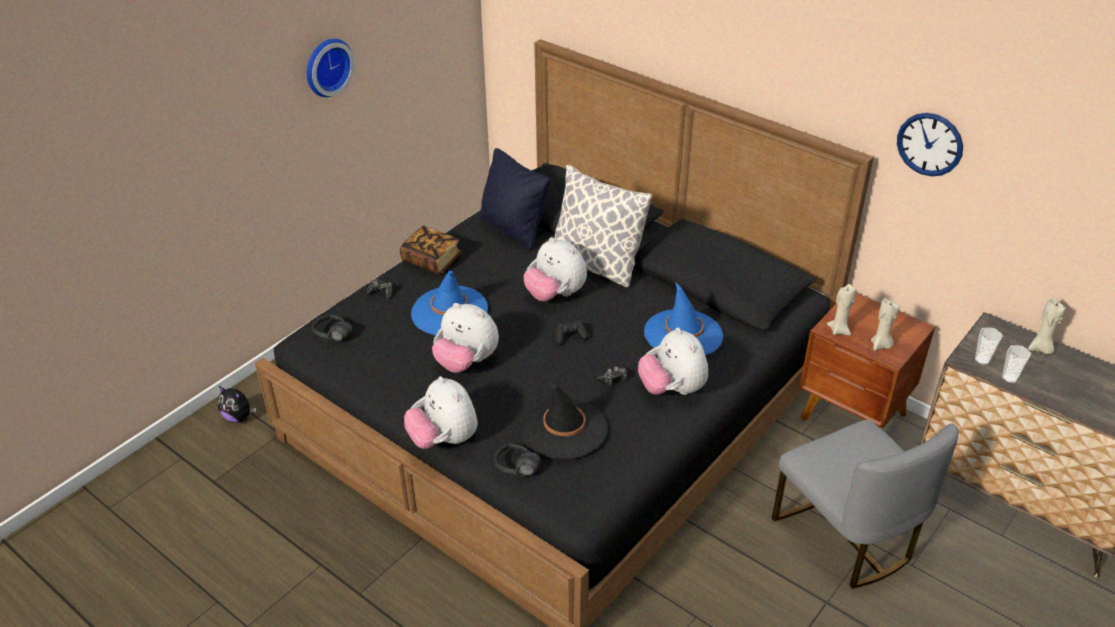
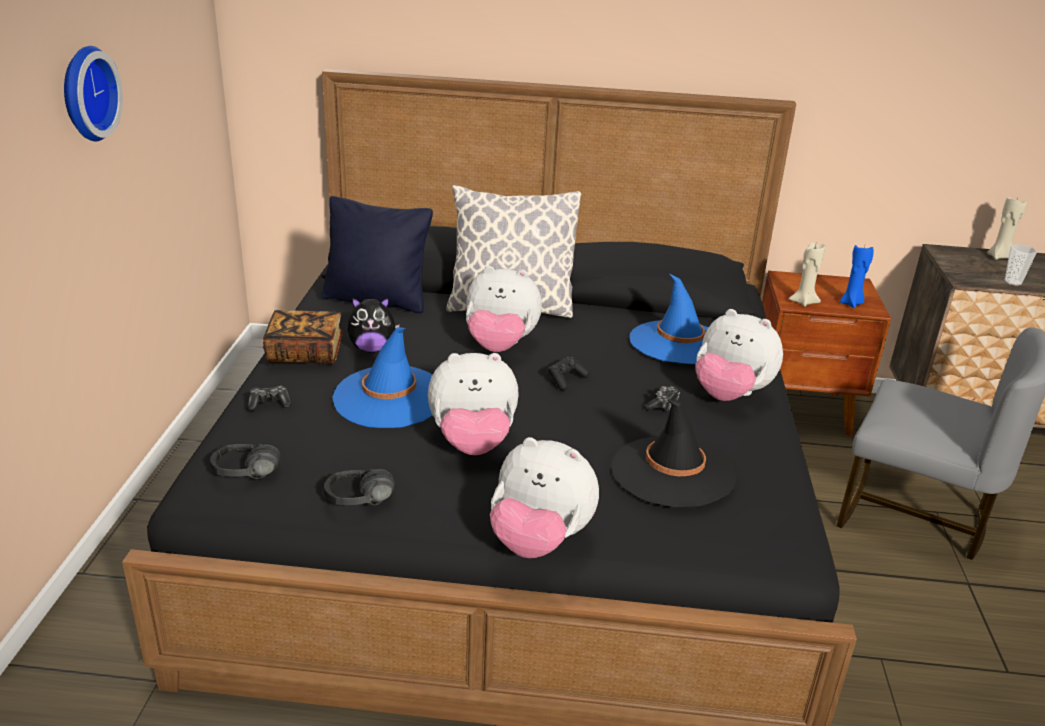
camera: 35 degrees left, 10 degrees down
(239, 417) = (66, 687): plush toy -> plush toy (372, 348)
(514, 472) = (672, 541): black headphones -> black headphones (360, 505)
(881, 345) = (851, 303): beige candle -> blue candle
(929, 144) = (855, 70): wall clock -> none
(982, 360) = (975, 275): cup -> none

